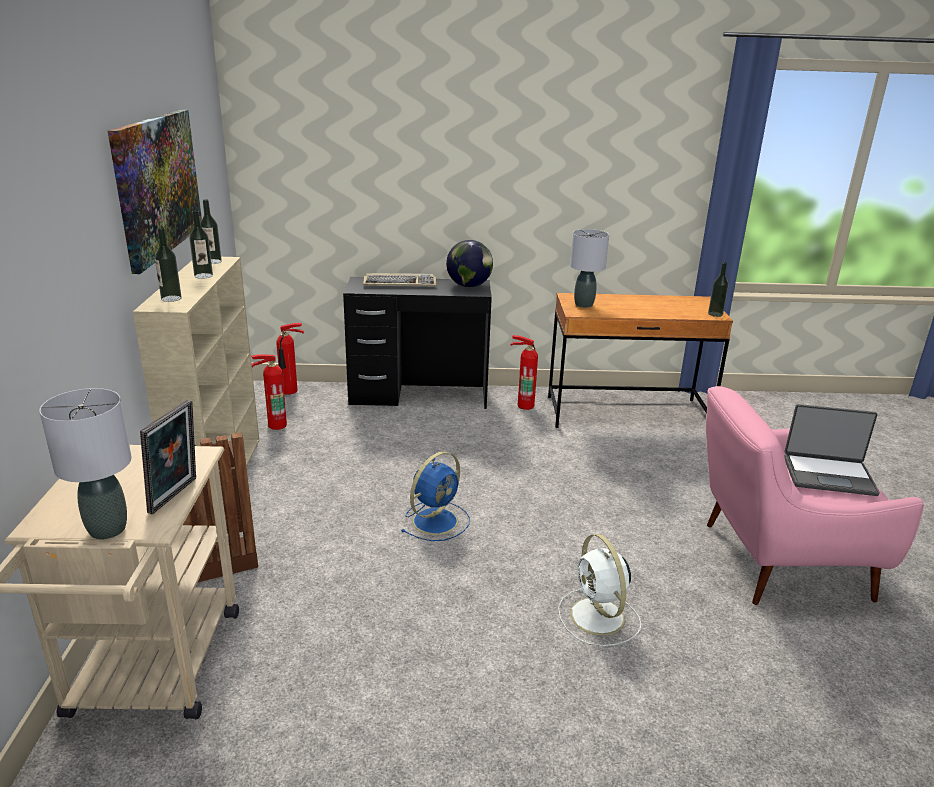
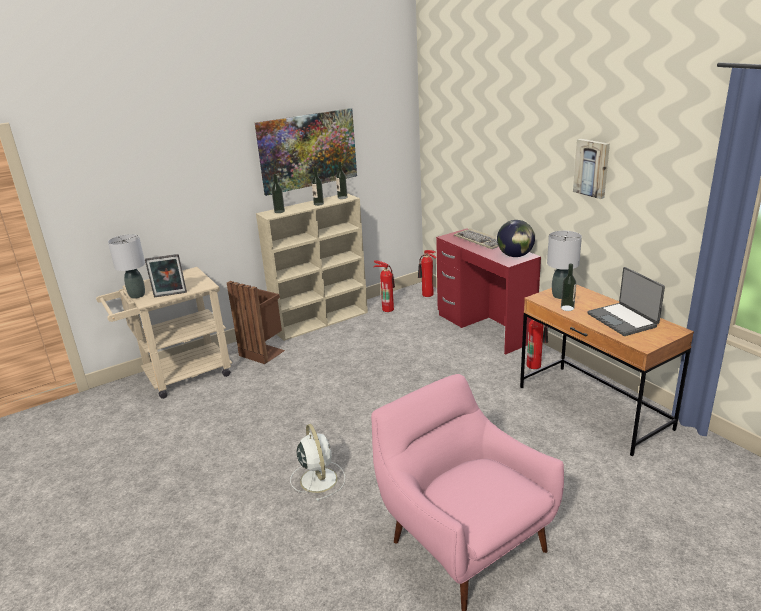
camera: 60 degrees right, 0 degrees up
(419, 395) = (485, 328): black desk -> red desk
(436, 520) = (355, 391): blue fan -> none
(560, 159) = (592, 168): none -> picture
(598, 618) = (318, 478): white fan -> white fan turned 120 degrees clockwise
(715, 314) = (646, 343): bottle -> bottle (567, 308)
(828, 475) = (487, 488): laptop -> laptop (623, 320)

